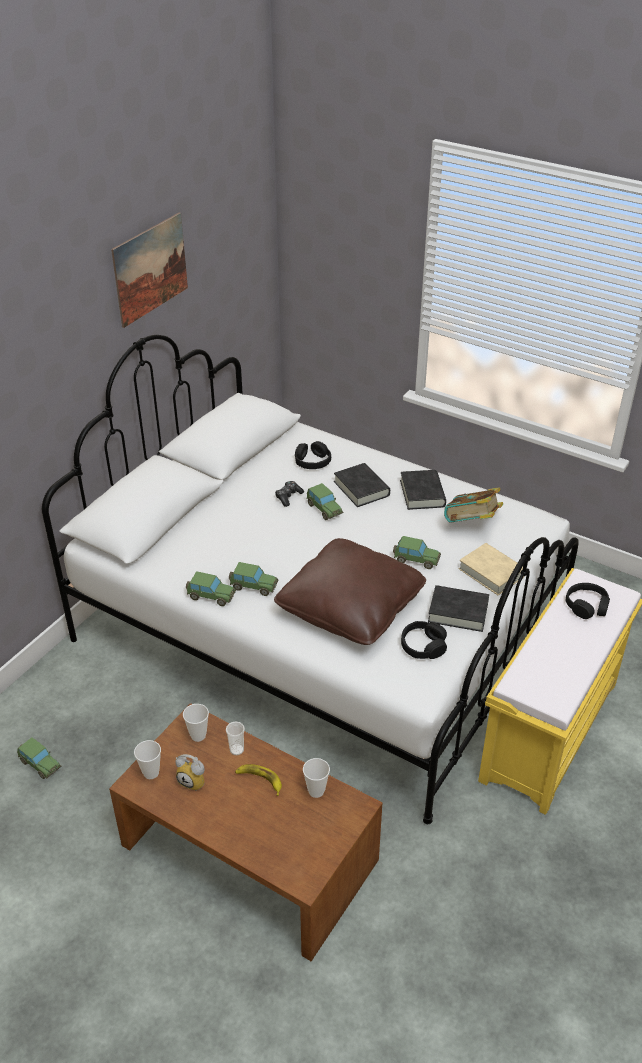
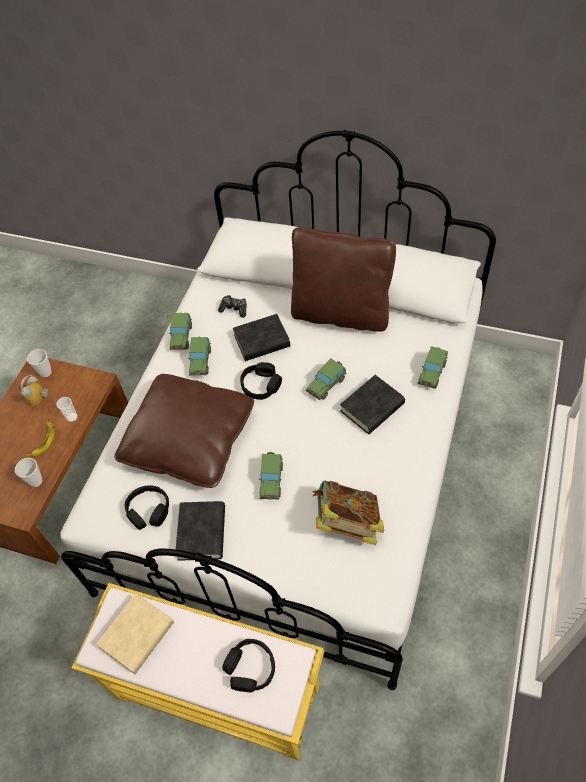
camera: 80 degrees right, 15 degrees up
(40, 764) = (116, 325): toy car -> toy car (432, 373)
(150, 269) = (394, 76): picture -> none
(198, 735) = (83, 389): cup -> none
(243, 485) = (341, 313): none -> brown pillow
(288, 497) = (335, 352): game controller -> game controller (234, 309)
(312, 461) = (401, 355): black headphones -> black headphones (261, 385)
(422, 493) = (385, 464): black book -> black book (262, 341)
(491, 572) = (270, 556): beige book -> beige book (137, 635)

